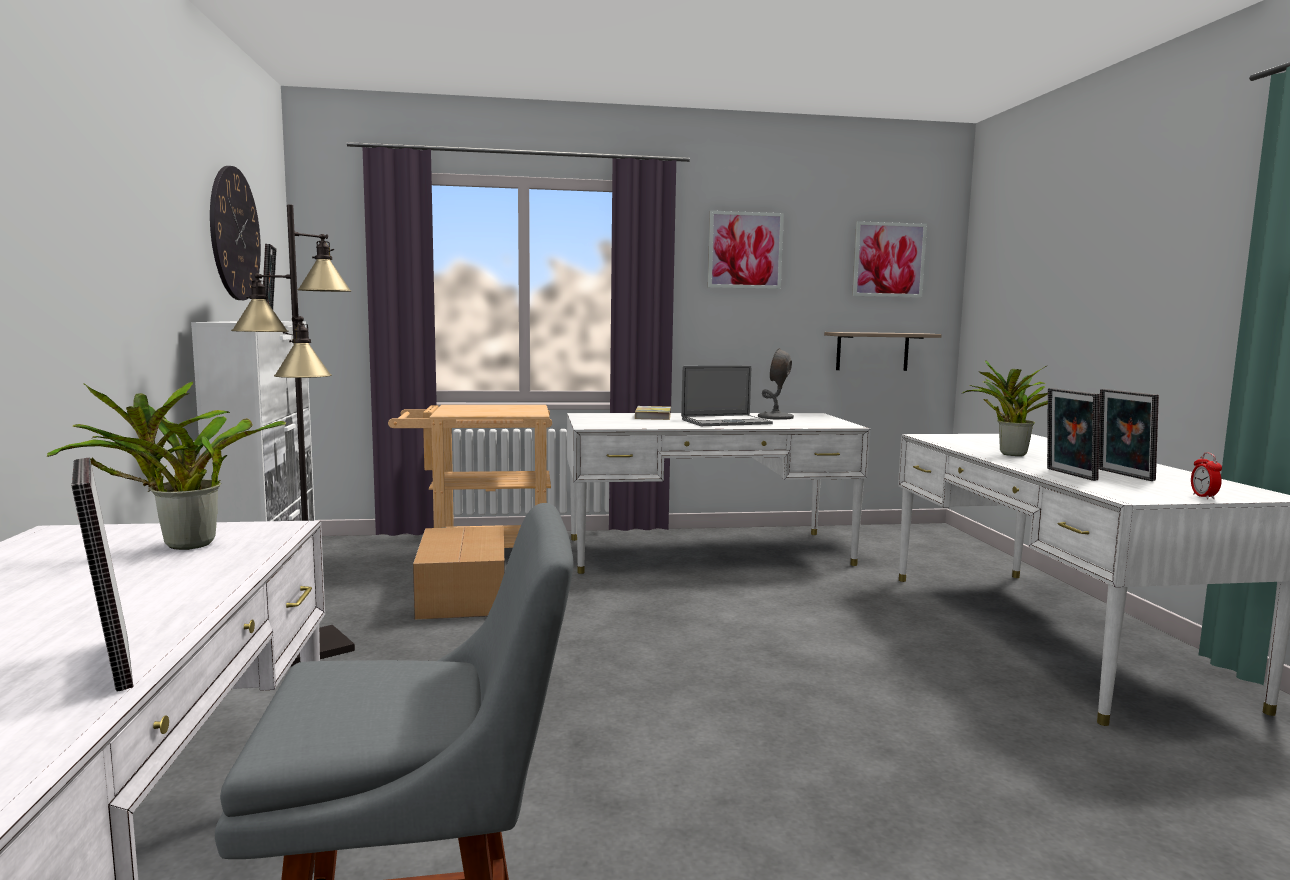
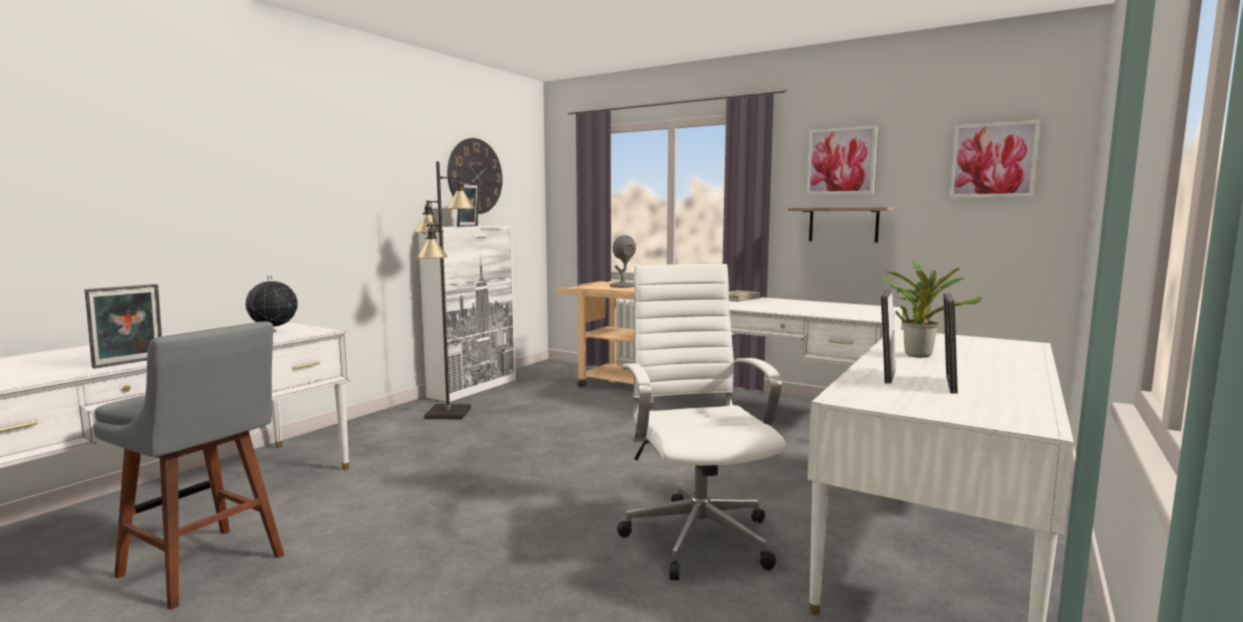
camera: 40 degrees right, 0 degrees up
(110, 664) = (130, 363): picture frame -> picture frame turned 150 degrees counterclockwise
(181, 545) = (274, 332): potted plant -> globe
(464, 594) = (563, 404): cardboard box -> none
(726, 422) = (774, 307): laptop -> none
(775, 417) = (836, 307): grey table lamp -> grey table lamp (622, 286)
(872, 351) = (972, 251): shelf -> shelf (843, 224)
(904, 694) = (697, 535): none -> white office chair
(1203, 496) = (936, 412): alarm clock -> none

